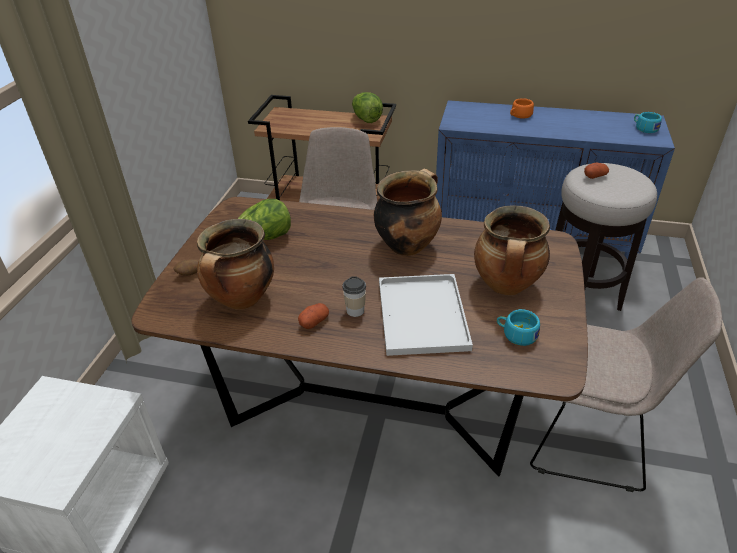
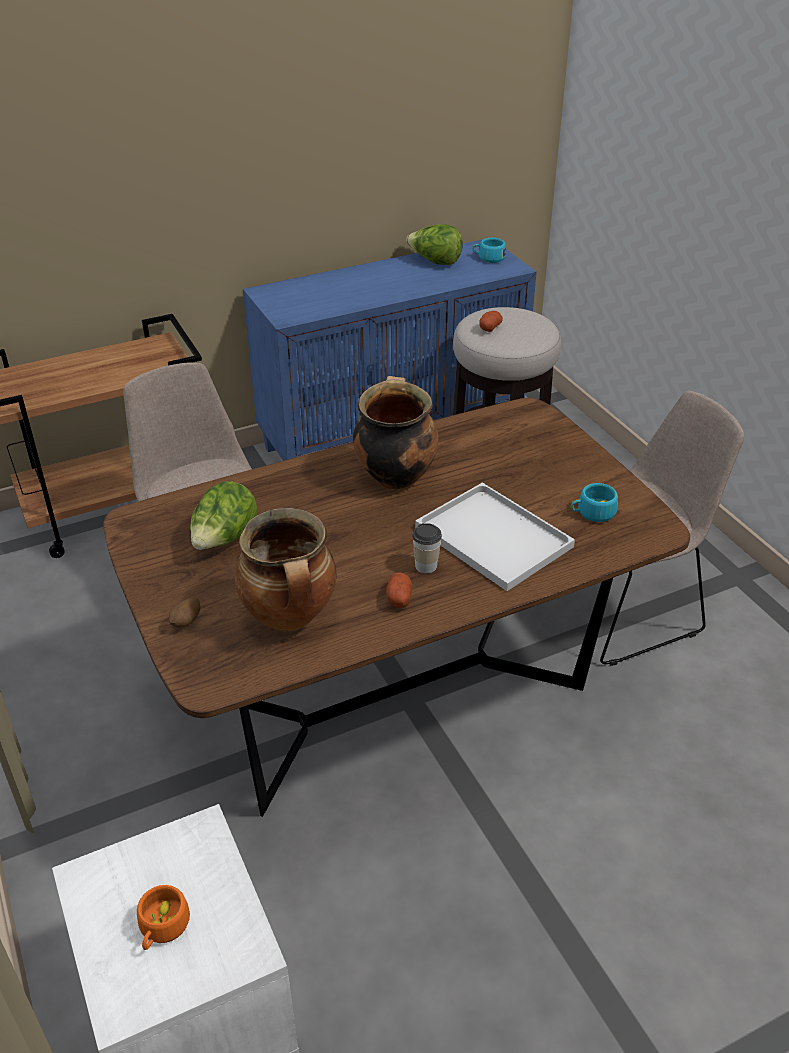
camera: 40 degrees left, 0 degrees up
(366, 119) = (142, 347): lettuce -> lettuce (435, 262)
(507, 286) = (536, 473): cooking pot -> none
(519, 115) = (349, 283): orange cup -> orange cup (162, 928)

